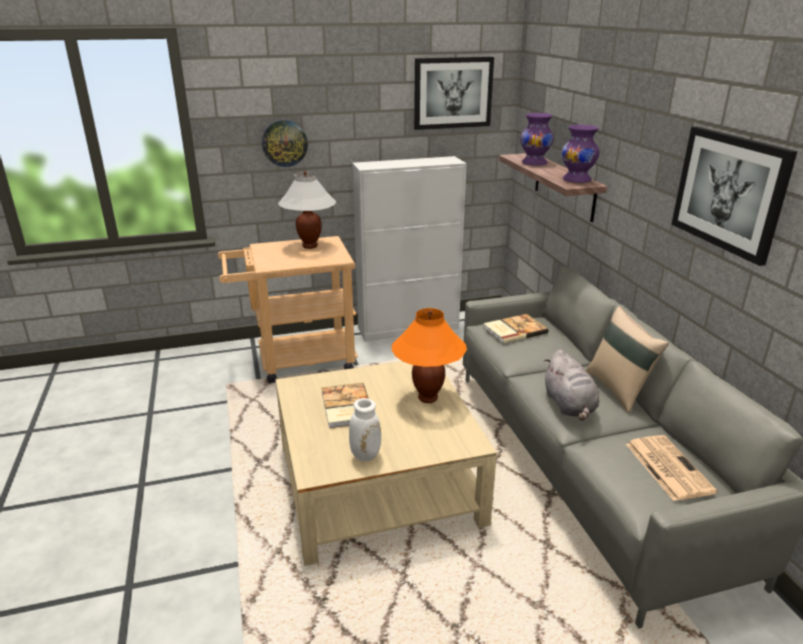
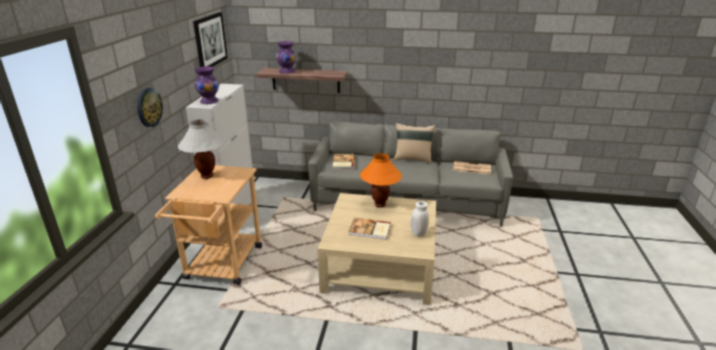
camera: 65 degrees left, 0 degrees up
(569, 406) = (418, 172): grey plush toy -> none
(577, 180) = (331, 72): purple vase -> purple vase (209, 101)
(729, 192) = (434, 55): picture -> none

